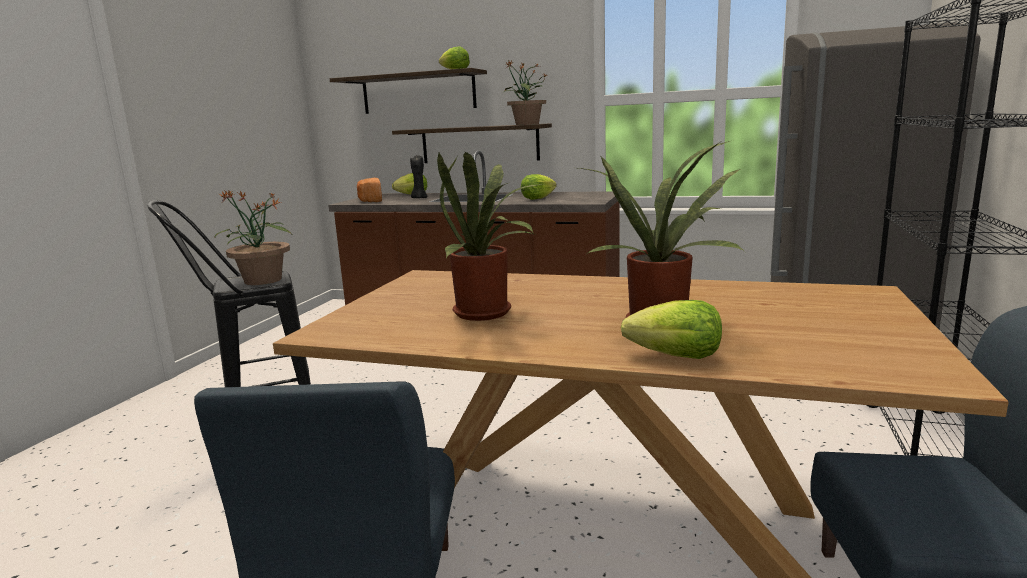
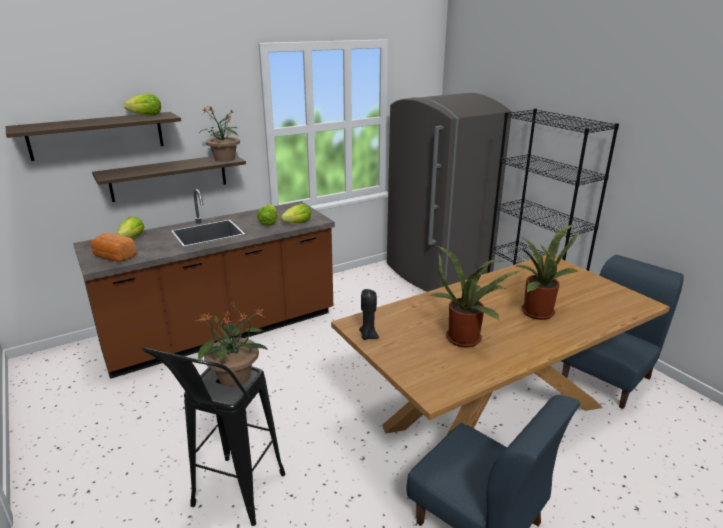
camera: 50 degrees left, 10 degrees up
(419, 198) = (156, 242): black candle -> black candle (368, 336)
(676, 357) = (581, 329): lettuce -> lettuce (298, 223)

